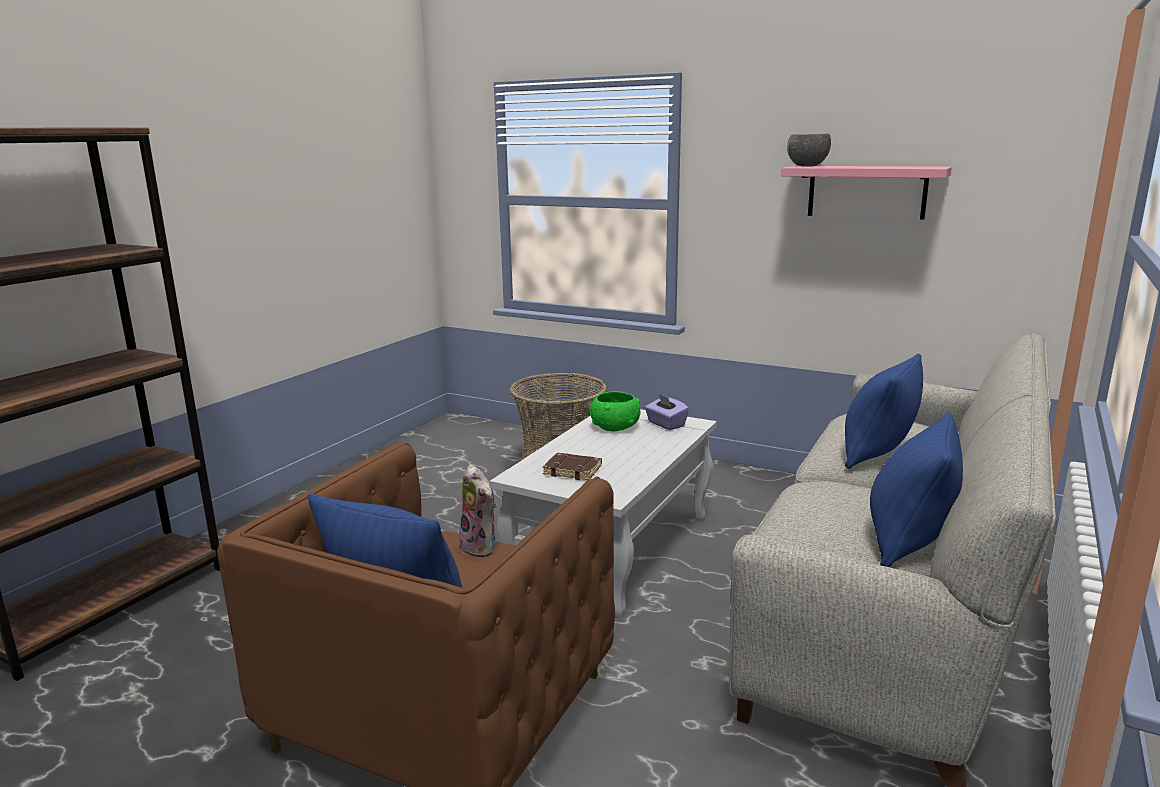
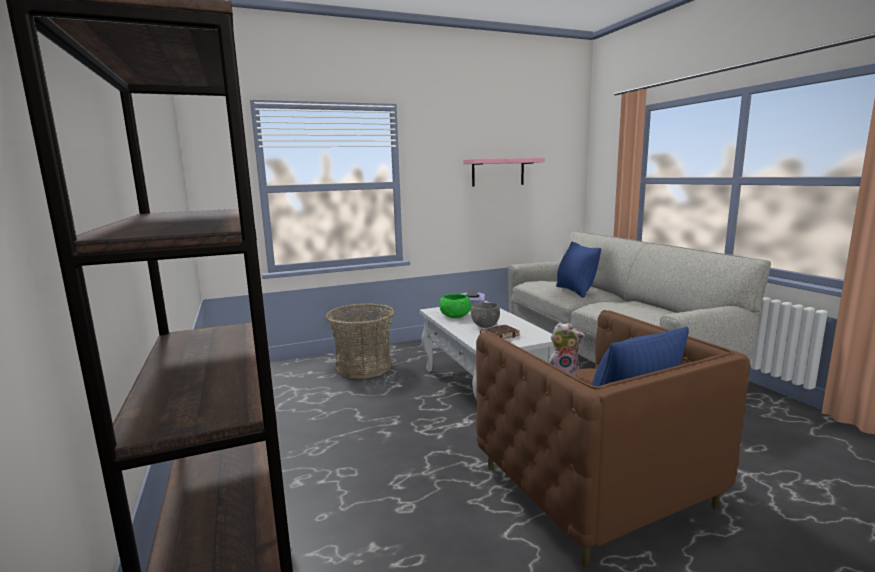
camera: 50 degrees left, 5 degrees down
(806, 166) = (478, 158): grey bowl -> grey bowl (485, 326)
(908, 542) = (660, 310): blue pillow -> none

